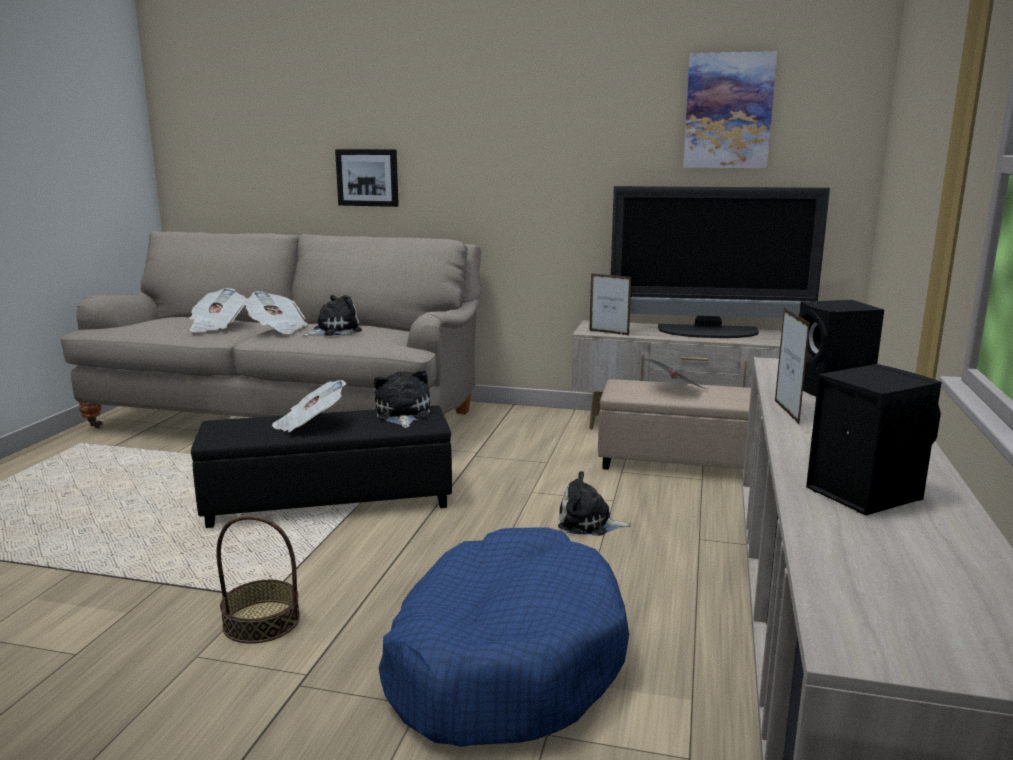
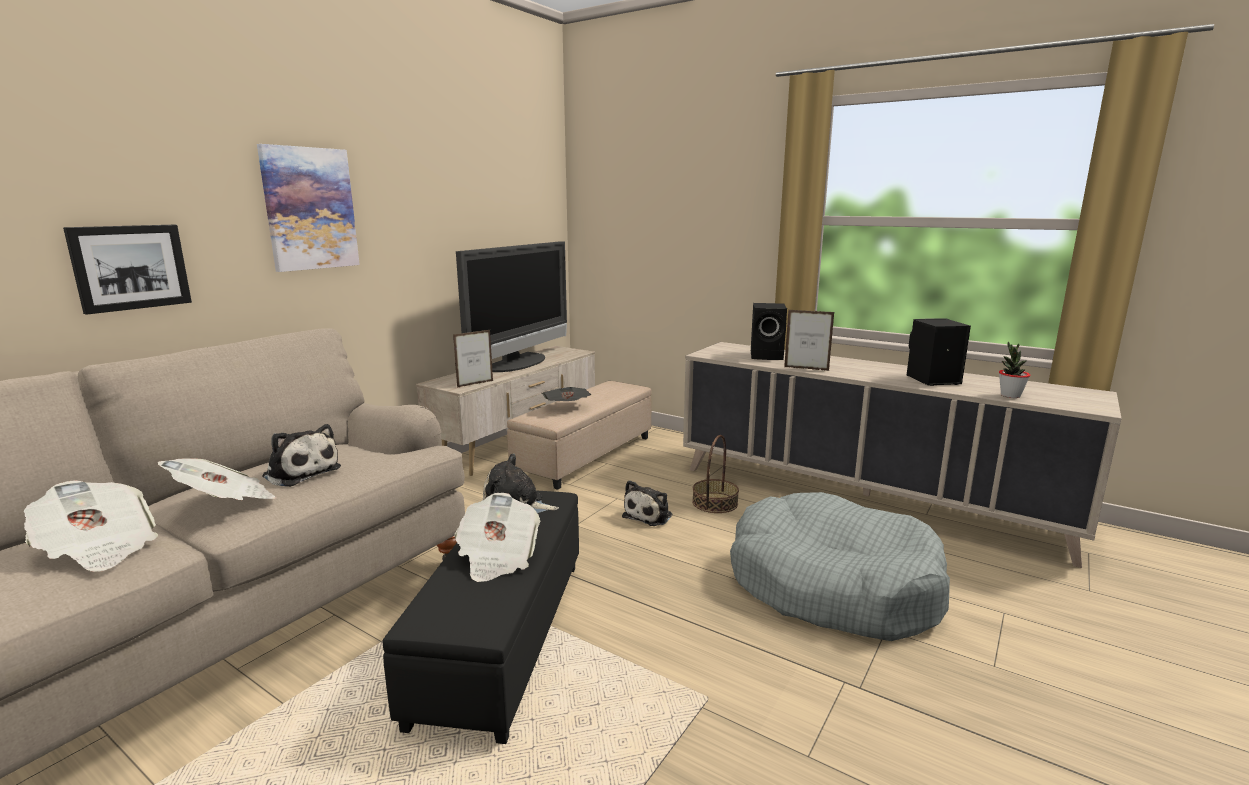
camera: 70 degrees left, 0 degrees up
(261, 622) = (752, 705): basket -> basket (715, 503)
(334, 331) = (300, 472): plush toy -> plush toy turned 135 degrees clockwise
(504, 660) = (832, 585): blue dog bed -> grey dog bed
(728, 111) = (490, 184): picture -> picture (310, 209)
(840, 557) = (1010, 395): none -> potted plant

